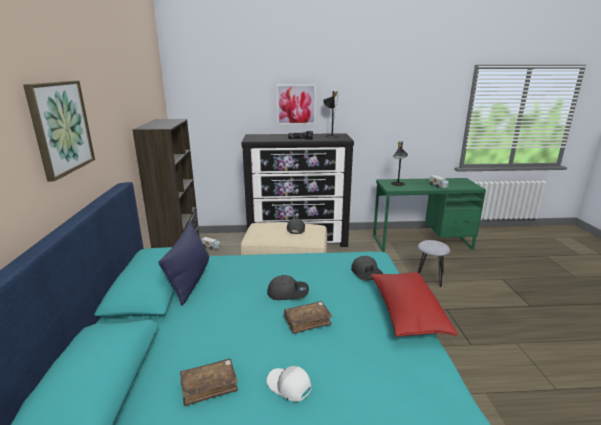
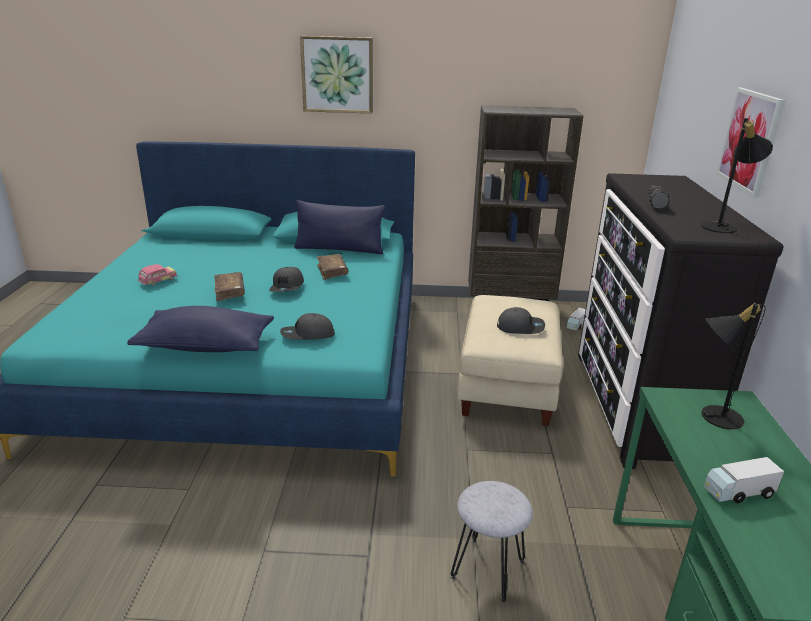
camera: 95 degrees right, 5 degrees up
(209, 386) = (185, 259): brown book -> brown book (332, 271)
(288, 386) = (158, 281): white cap -> toy car
(407, 314) = (206, 346): red pillow -> blue pillow

